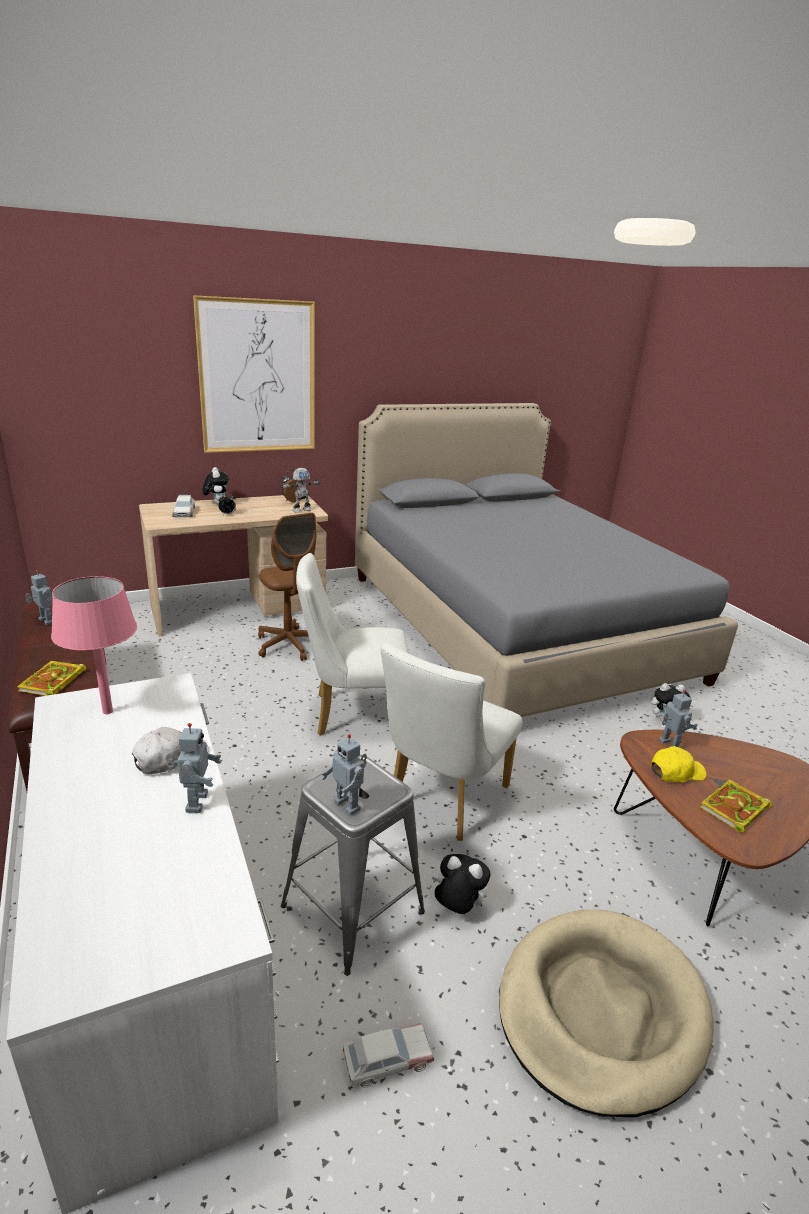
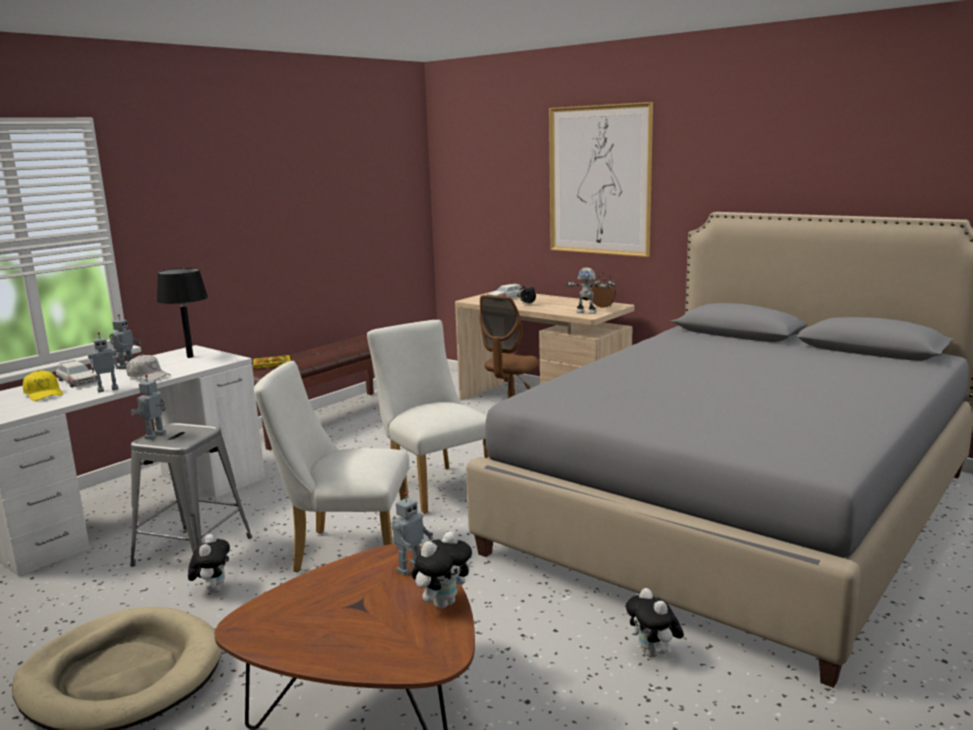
camera: 65 degrees right, 10 degrees down
(45, 621) = (342, 343): toy robot -> toy robot (126, 367)
(107, 711) = (190, 357): pink table lamp -> black table lamp
(217, 503) = (545, 297): plush toy -> plush toy (443, 603)
(386, 1060) = (63, 597): toy car -> toy car (77, 381)
(676, 772) = (357, 578): yellow cap -> yellow cap (43, 394)
(734, 809) = (307, 617): book -> none

